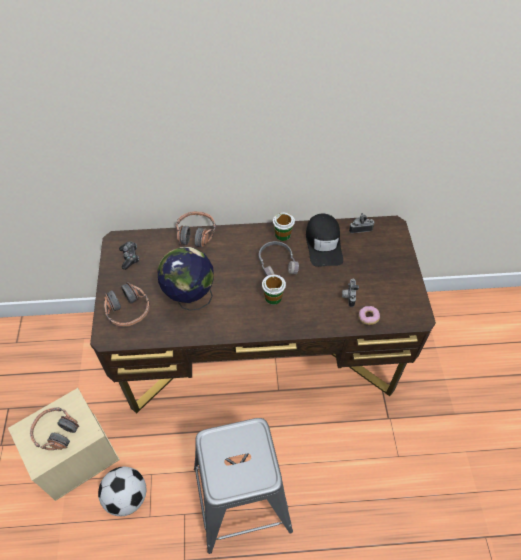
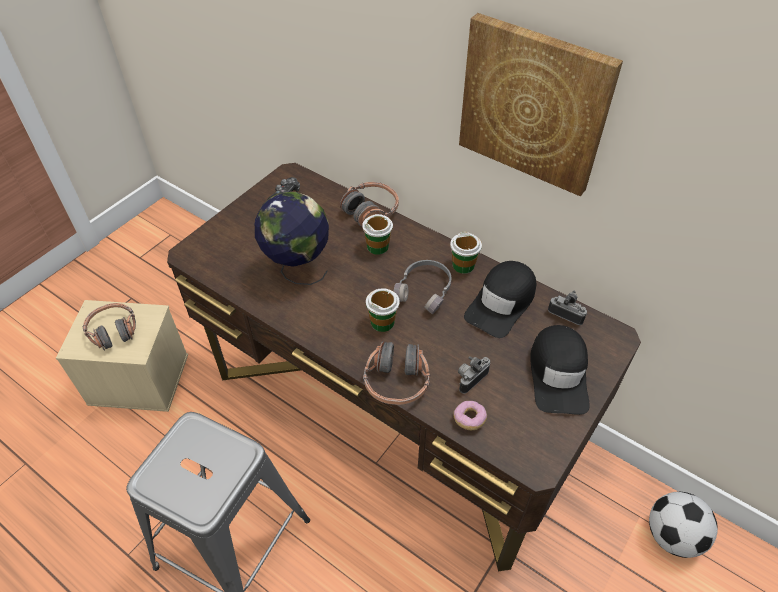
camera: 40 degrees right, 5 degrees down
(127, 497) = (141, 451): football -> football (672, 535)
(128, 310) = (231, 242): headphones -> headphones (396, 381)
(224, 254) = (378, 246): none -> cup
(307, 116) = (534, 104): none -> picture
(386, 264) = (558, 374): none -> black cap

